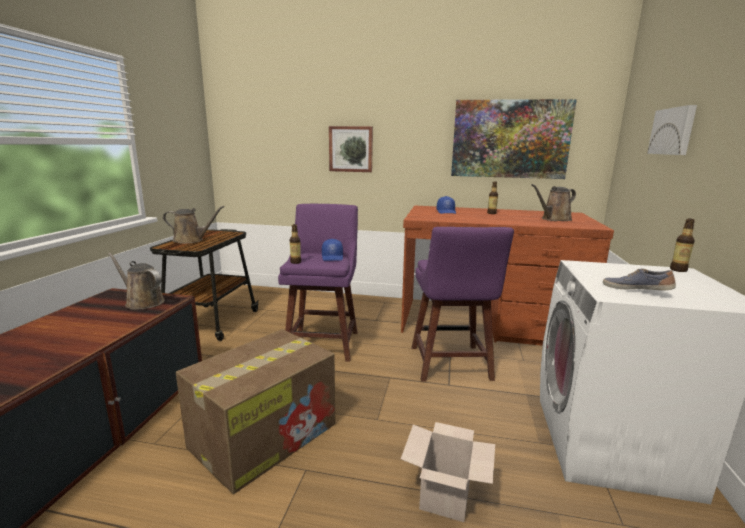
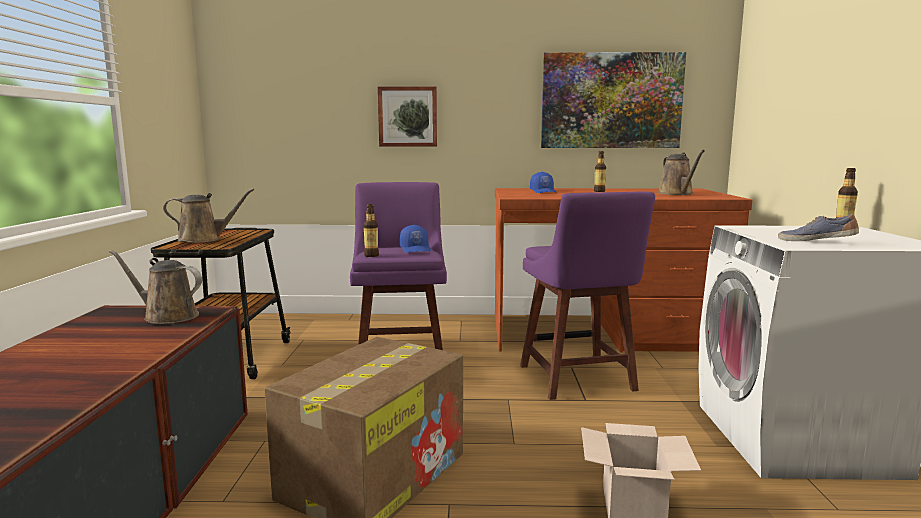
camera: 10 degrees left, 5 degrees down
(554, 219) = (677, 193): brown watering can -> brown watering can turned 60 degrees counterclockwise
(673, 131) = (809, 81): picture -> none

